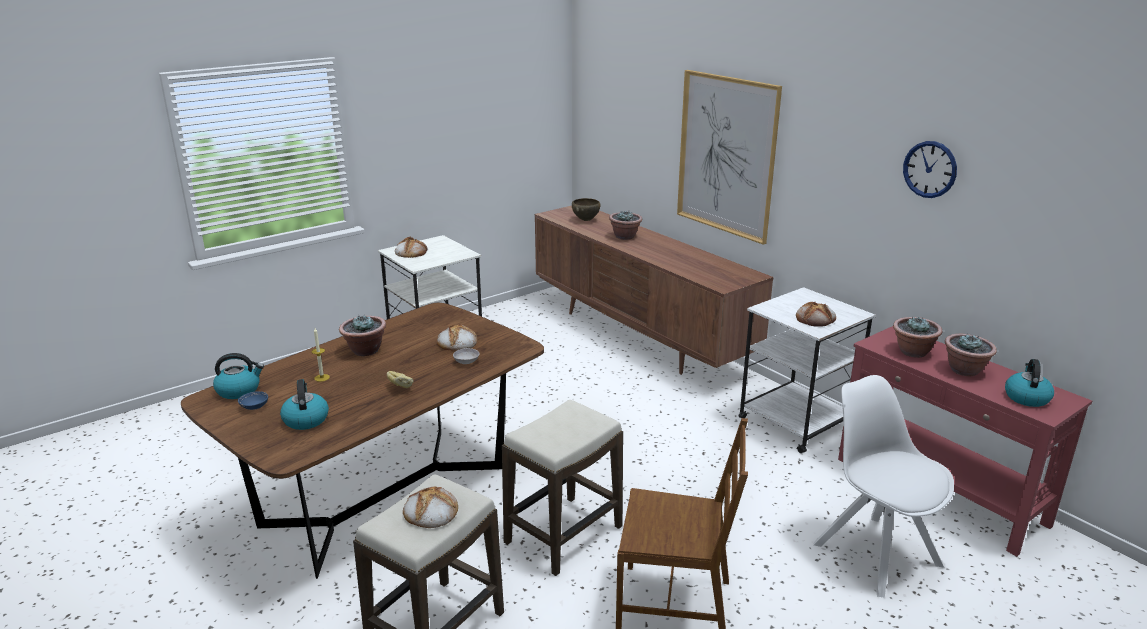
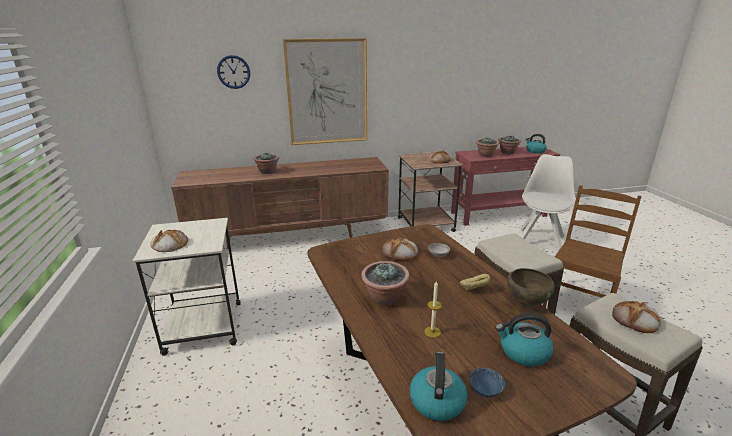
camera: 65 degrees left, 0 degrees up
(586, 220) = (217, 175): brown bowl -> brown bowl (526, 303)
(797, 423) = (426, 224): white cart -> brown cart
(875, 553) = (540, 241): white chair -> white chair turned 120 degrees clockwise
(929, 169) = (461, 67): wall clock -> wall clock (233, 72)

